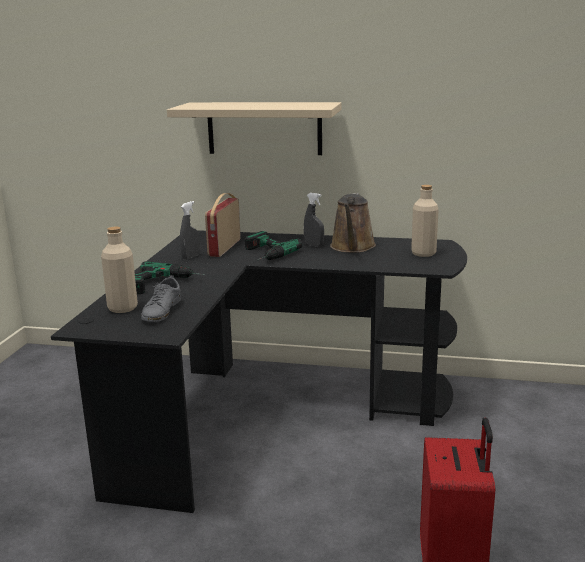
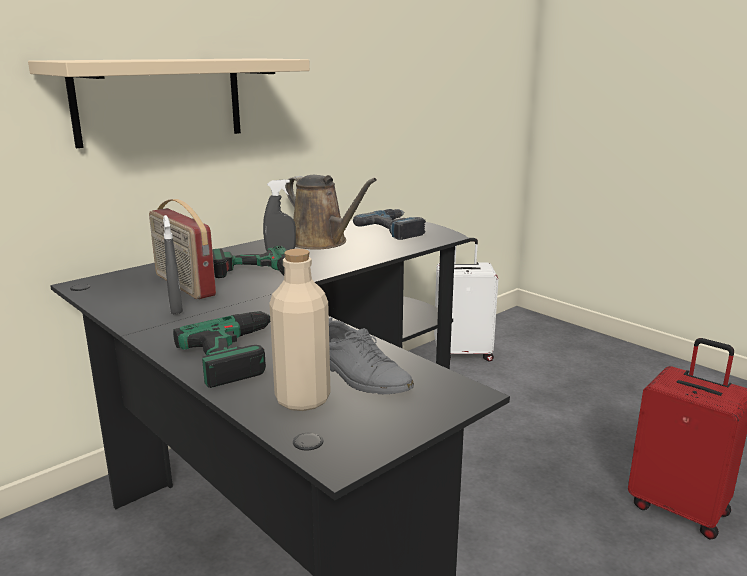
camera: 55 degrees left, 0 degrees up
(423, 253) = (395, 229): beige bottle -> power drill
(534, 401) = (463, 353): none -> white suitcase

